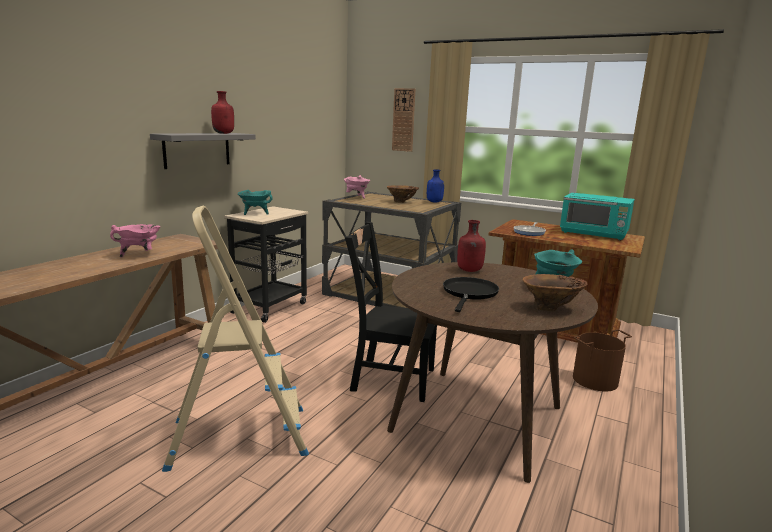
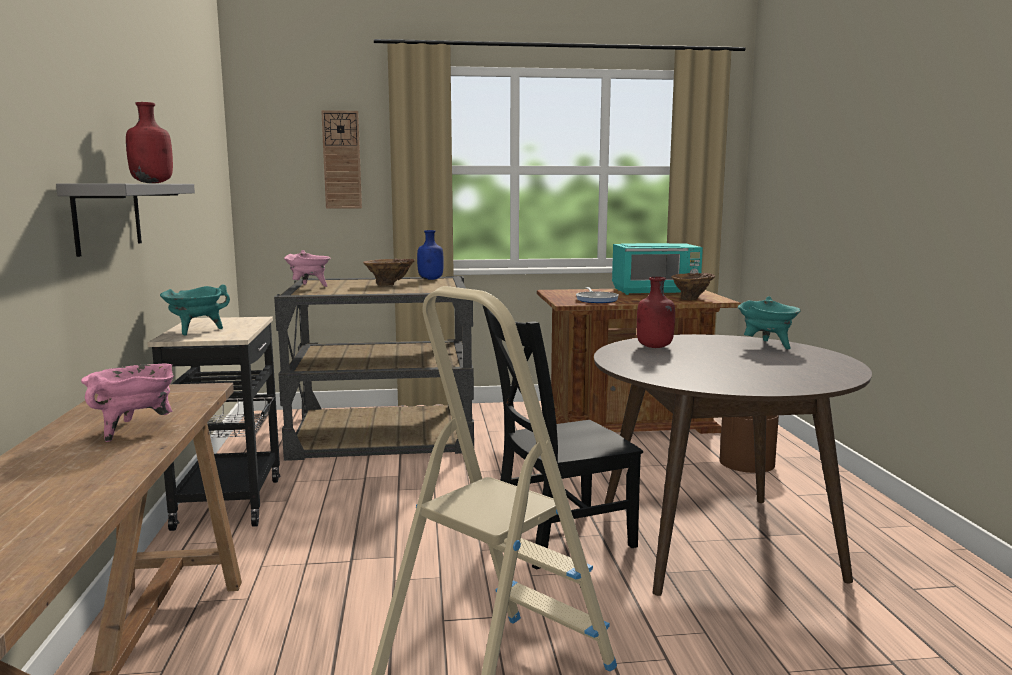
camera: 35 degrees left, 5 degrees down
(469, 293) = (722, 367): black frying pan -> none
(551, 309) = (820, 363): brown vase -> brown vase (692, 299)

